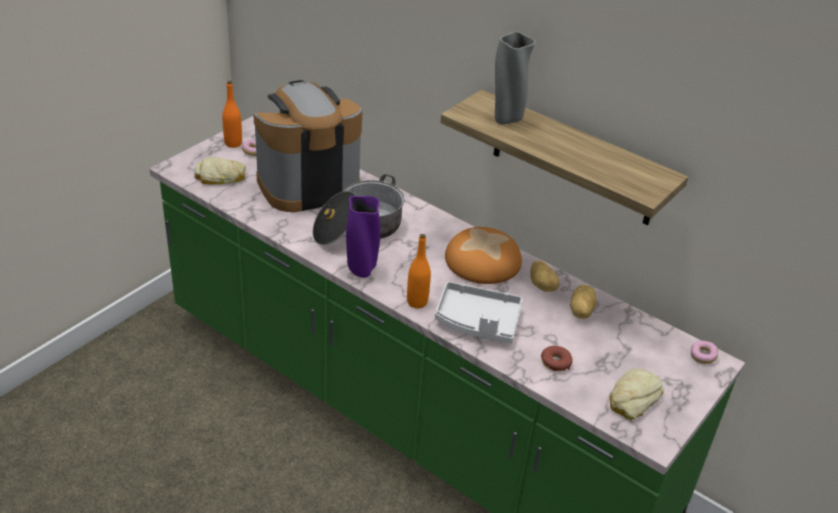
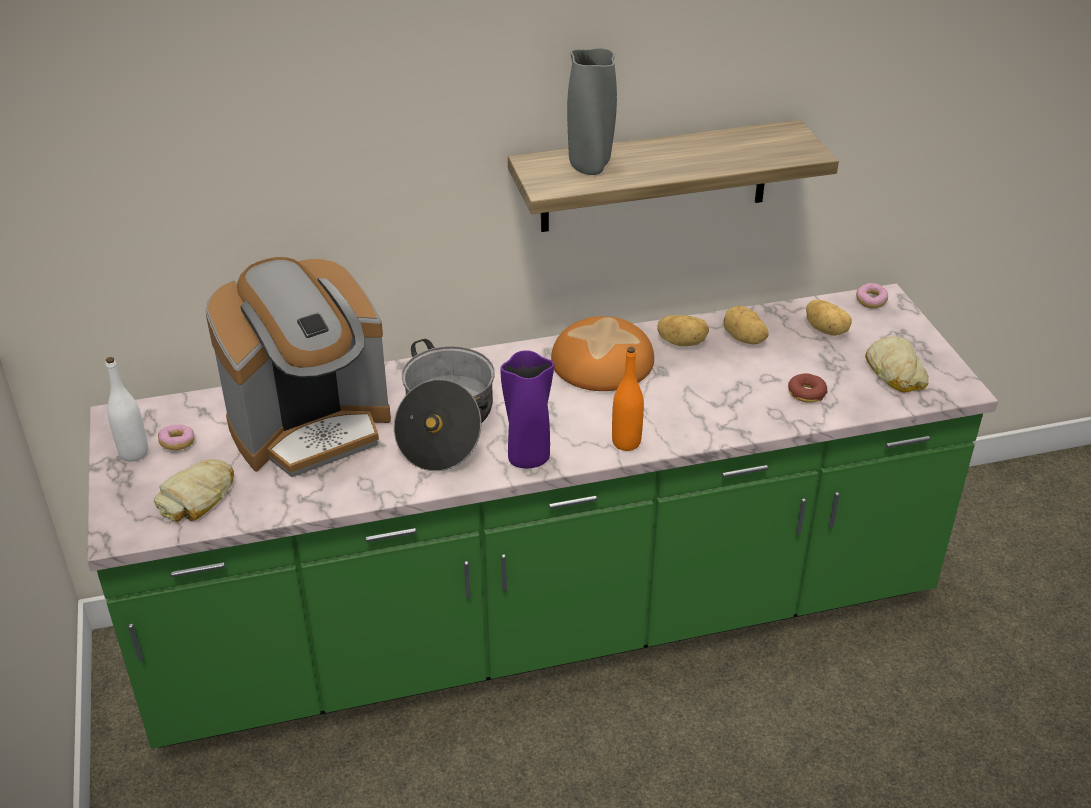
camera: 50 degrees left, 0 degrees up
(233, 143) = (134, 453): orange bottle -> white bottle
(308, 185) = (311, 427): coffee machine -> coffee machine turned 135 degrees counterclockwise
(477, 321) = (698, 414): grey tray -> none
(639, 346) = (826, 330): none -> potato

